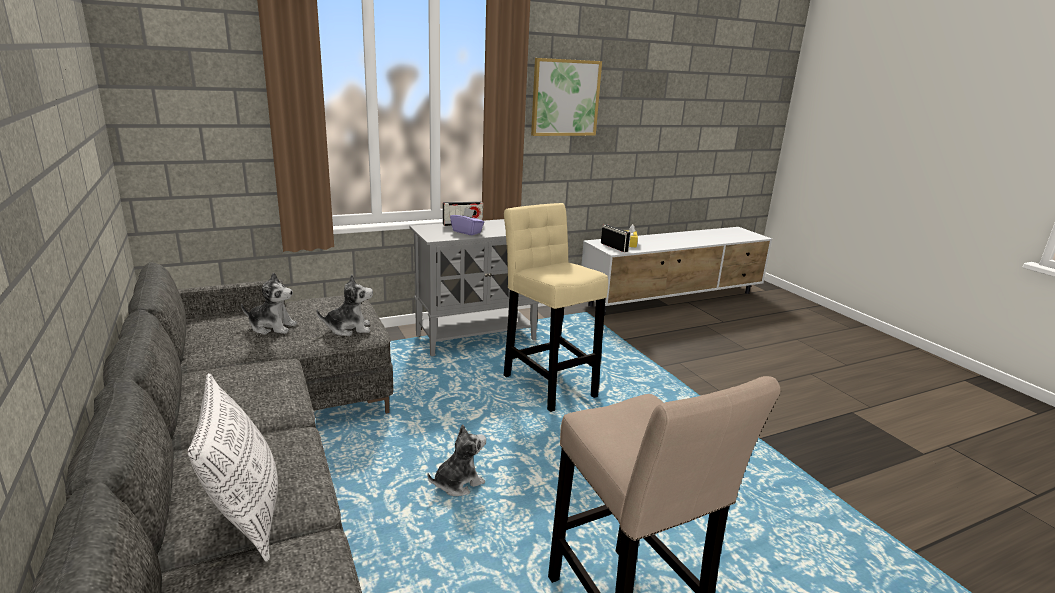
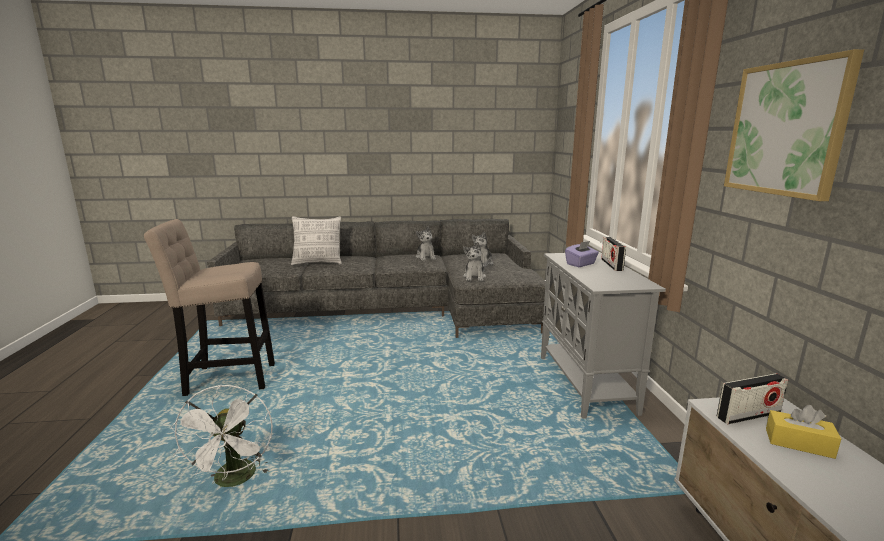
camera: 110 degrees right, 5 degrees down
(458, 483) = (368, 351): plush toy -> plush toy (426, 257)
(547, 383) = (477, 406): beige stool -> none
(760, 489) = (235, 481): none -> white fan

